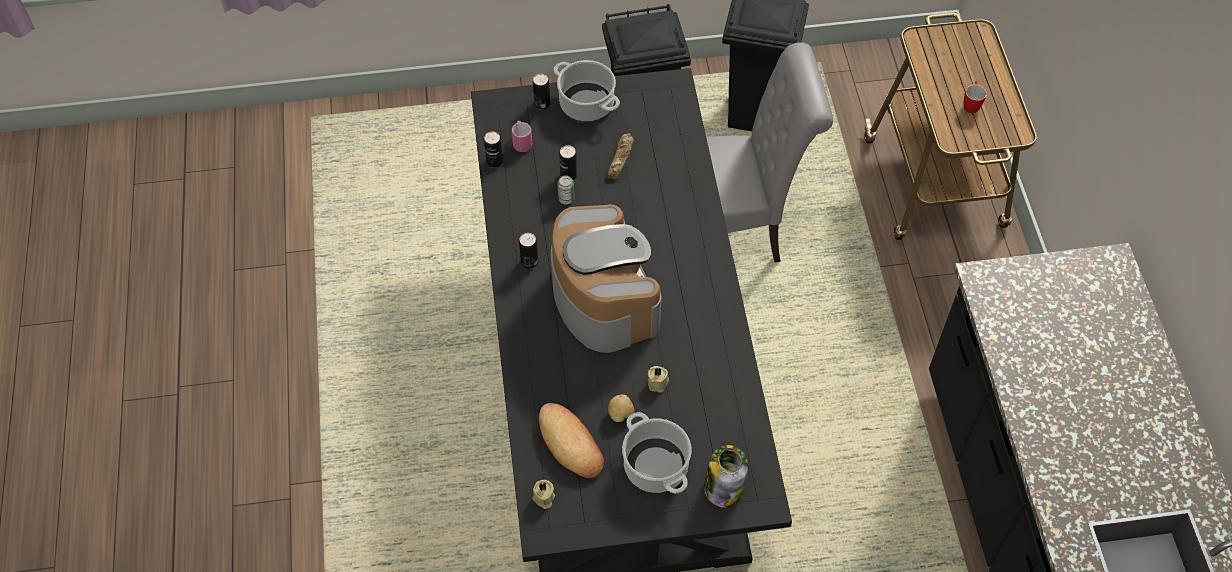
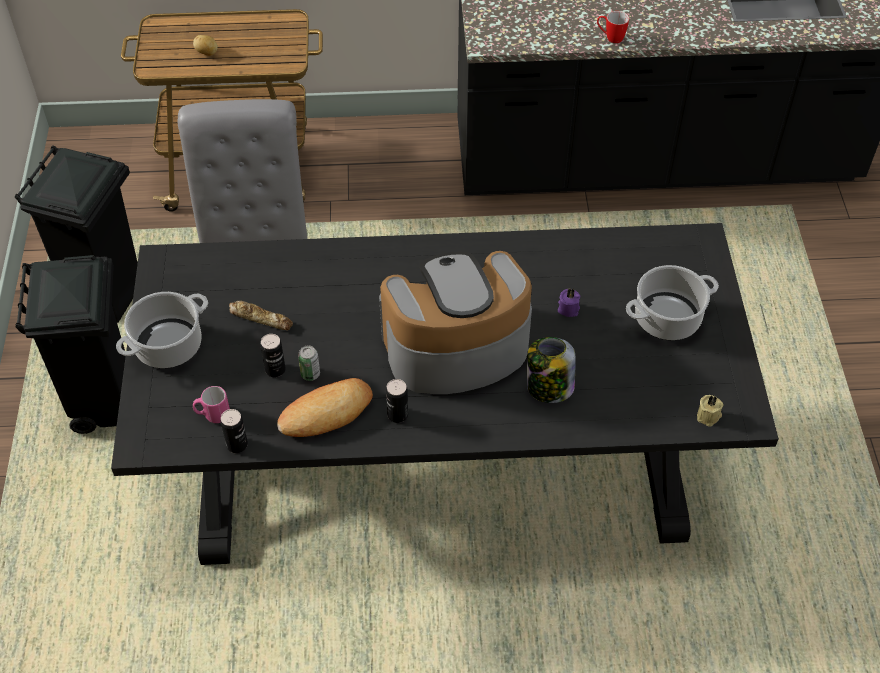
camera: 85 degrees left, 5 degrees down
(542, 104) = (155, 390): can -> none
(571, 443) = (642, 388): bread -> bread (326, 412)
(621, 414) = (606, 342): potato -> potato (207, 53)
(658, 383) = (568, 308): beige candle -> purple candle
(723, 487) = (688, 268): jar -> jar (549, 387)
(971, 105) = (248, 45): mug -> mug (610, 38)

